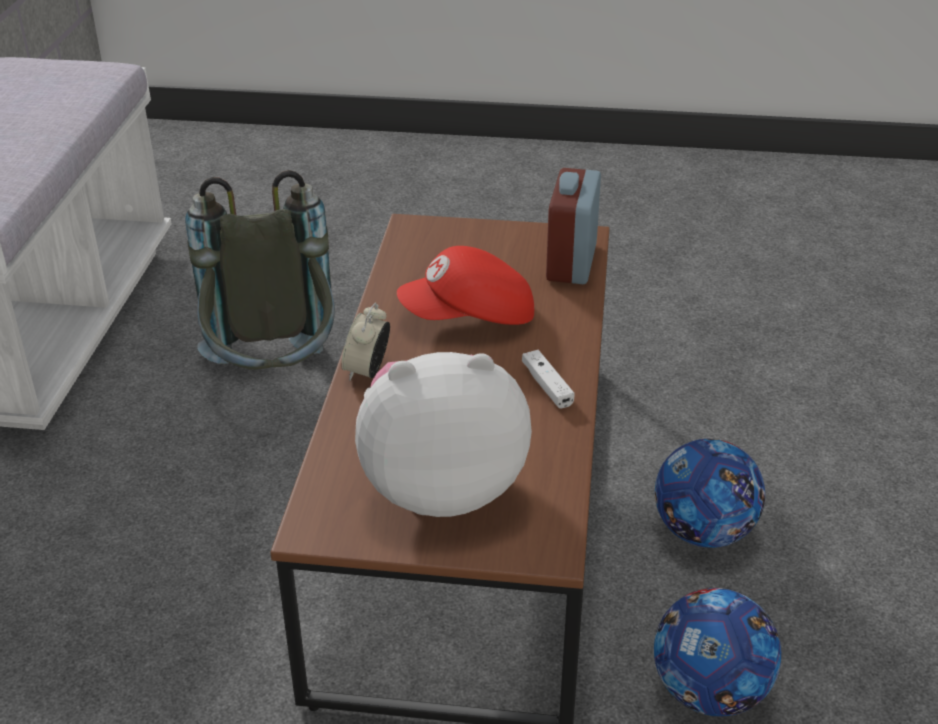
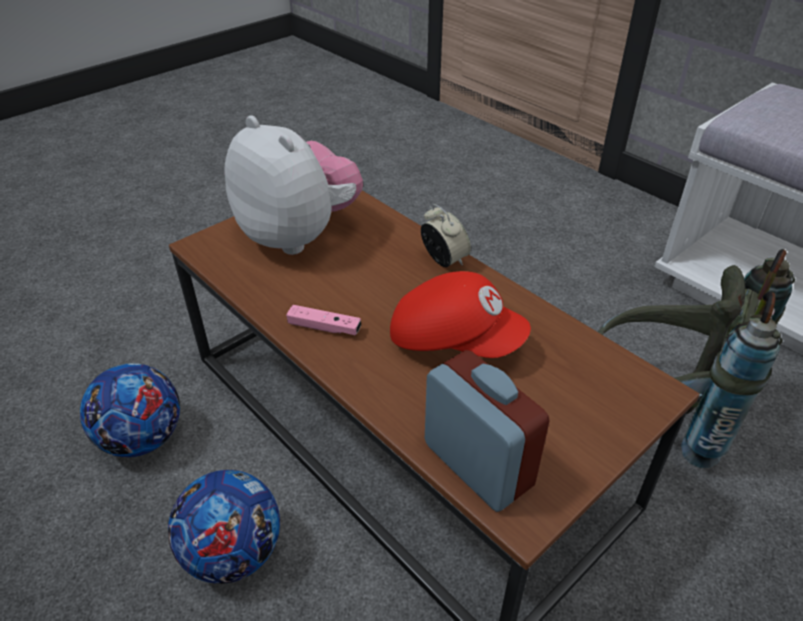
camera: 130 degrees right, 5 degrees up
(441, 486) = (299, 235): plush toy -> plush toy turned 75 degrees counterclockwise
(470, 318) = (455, 339): red cap -> red cap turned 90 degrees clockwise
(547, 386) = (324, 327): white game controller -> pink game controller

